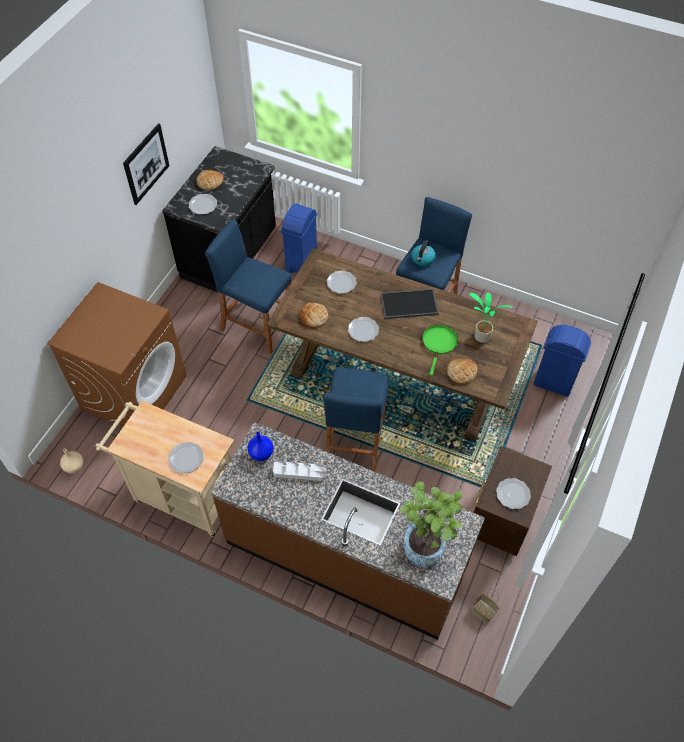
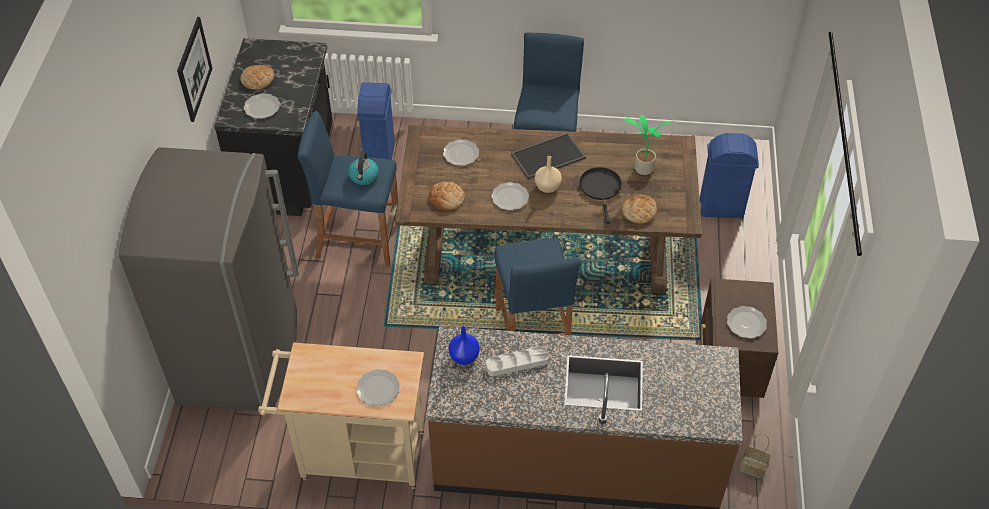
camera: 20 degrees left, 5 degrees down
(75, 467) = (206, 465): beige vase -> beige vase (548, 187)
(134, 392) = (241, 357): brown washing machine -> grey fridge
(422, 259) = (540, 105): kettle -> kettle (364, 176)
(426, 543) = (690, 392): potted plant -> none
(439, 343) = (601, 188): green frying pan -> black frying pan

